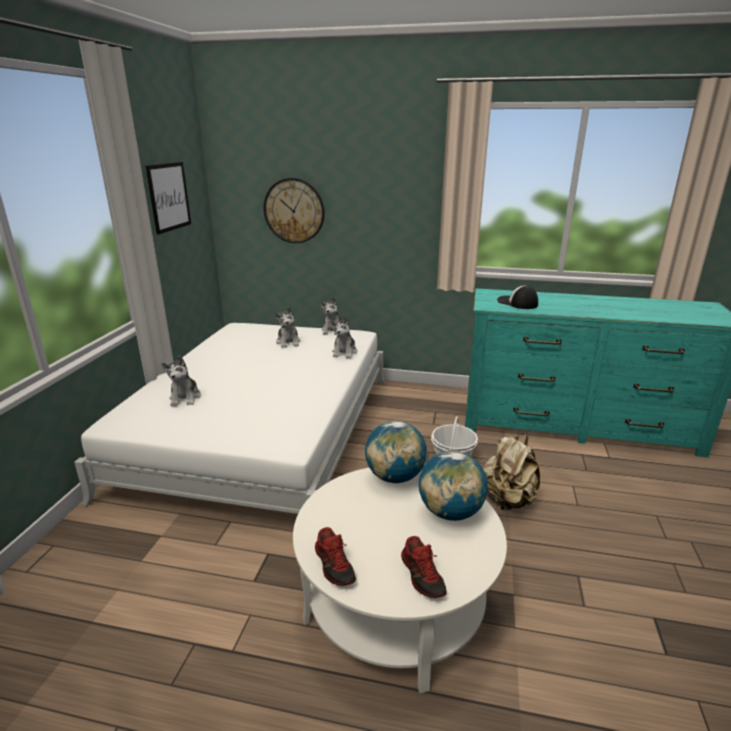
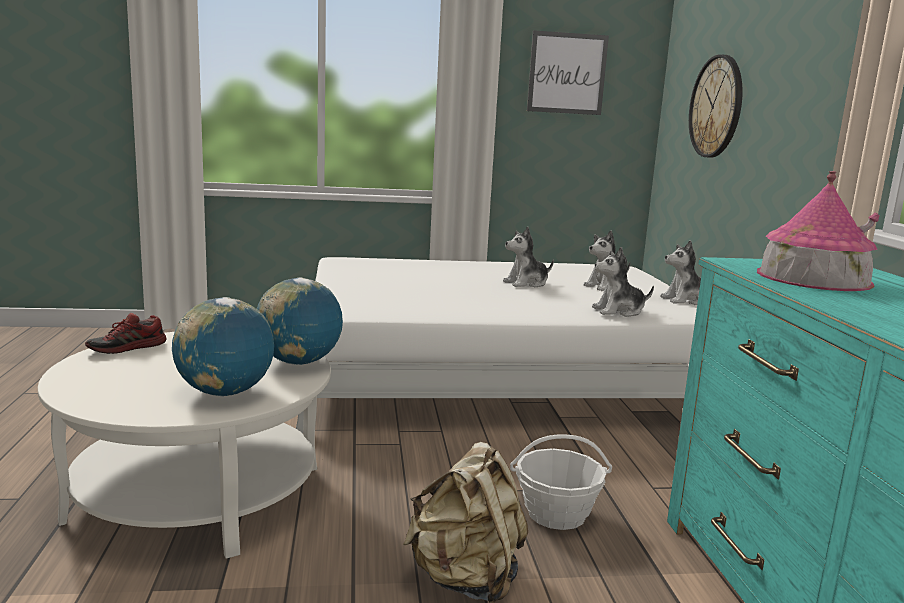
camera: 70 degrees right, 10 degrees down
(185, 397) = (410, 270): plush toy -> plush toy (526, 283)
(423, 575) = (101, 383): shoe -> none
(517, 303) = (813, 278): cap -> toy house

